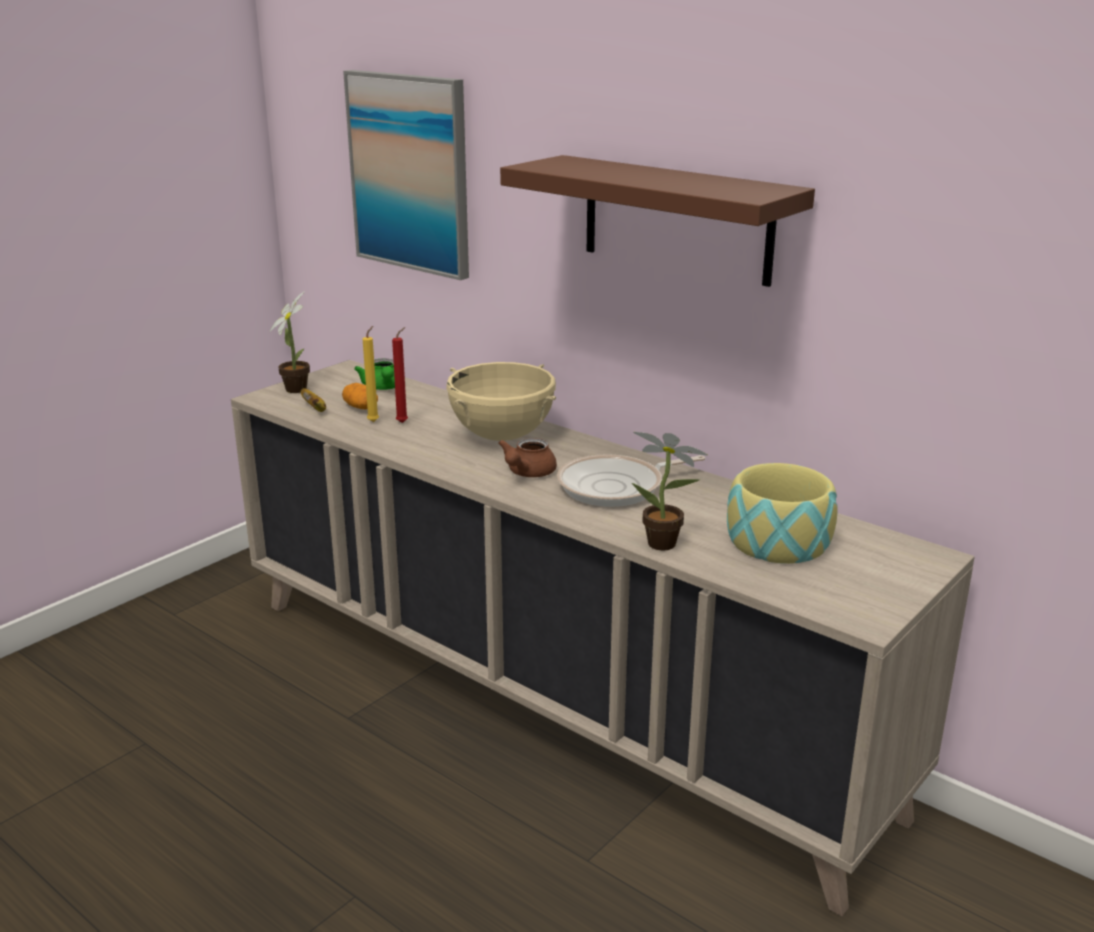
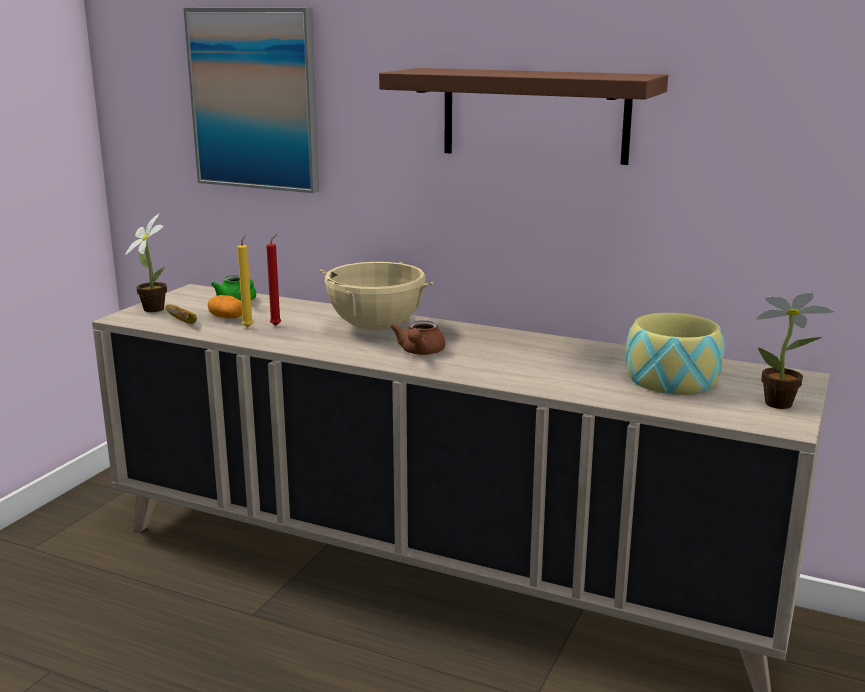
camera: 15 degrees left, 5 degrees down
(616, 487) = (506, 355): frying pan -> none
(666, 545) = (582, 392): potted plant -> potted plant (783, 404)

